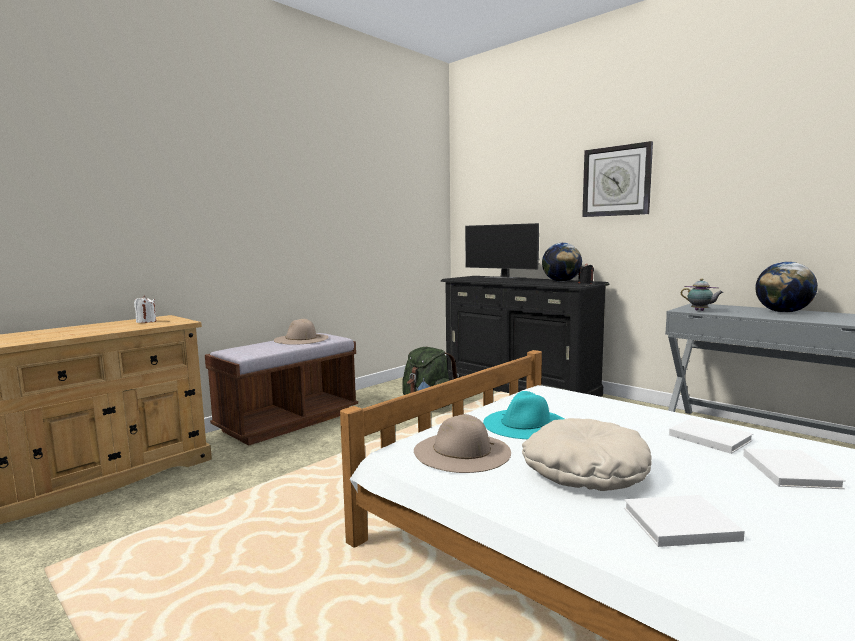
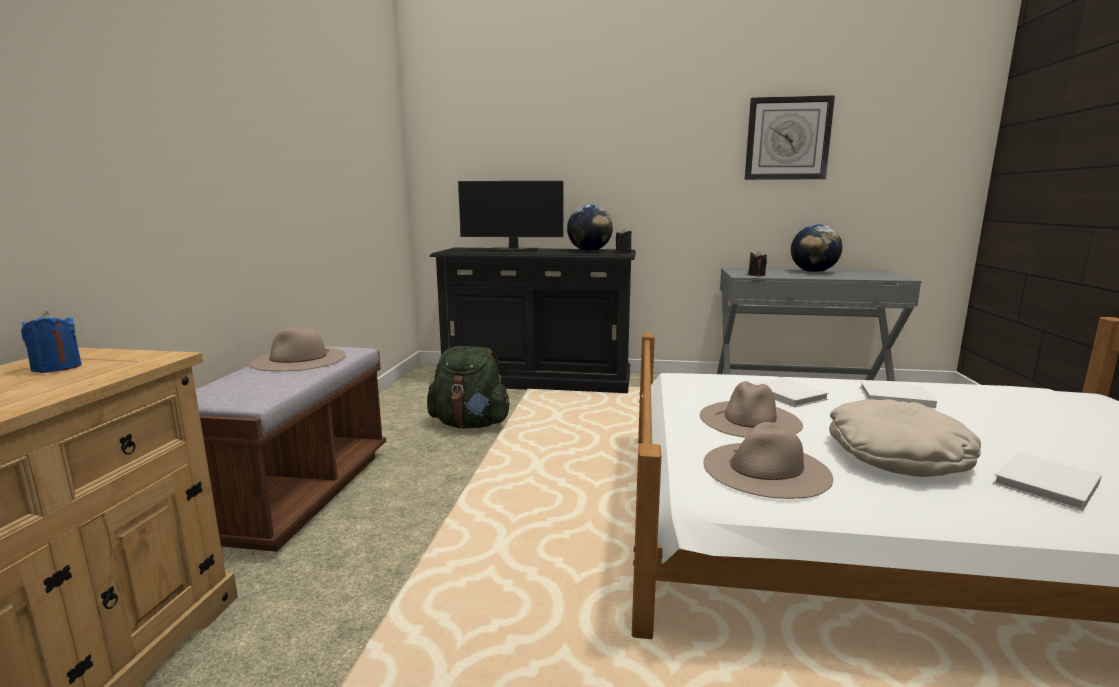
camera: 35 degrees left, 5 degrees up
(146, 321) = (57, 368): white candle -> blue candle
(525, 423) = (750, 419): turquoise hat -> beige hat
(616, 181) = (640, 135): wall clock -> wall clock (787, 139)
(700, 310) = (756, 275): teapot -> black candle
(788, 470) = (989, 412): white book -> white book (786, 394)

